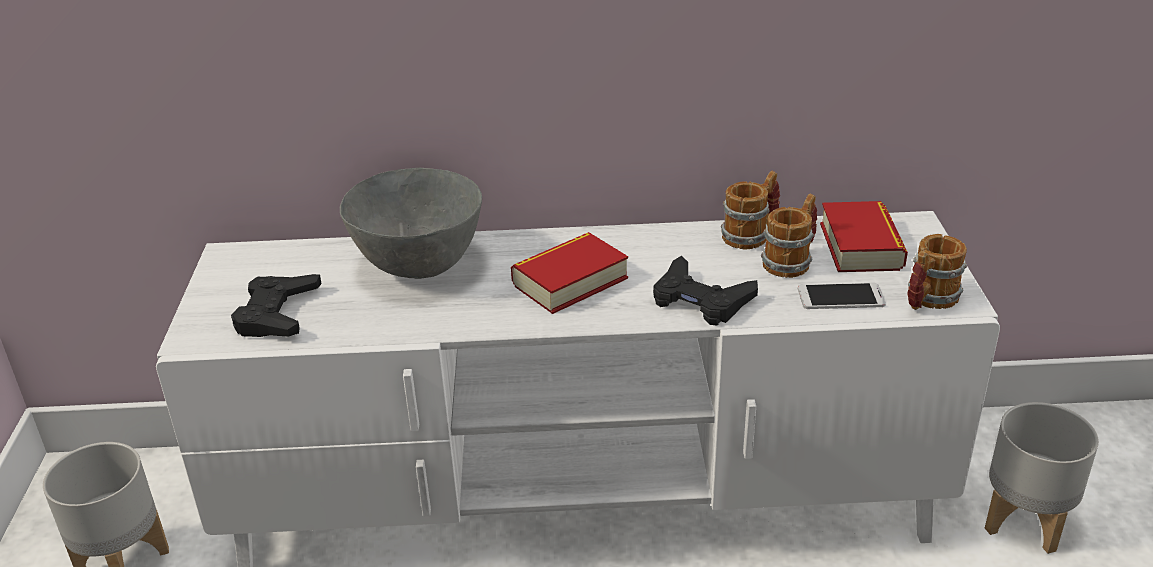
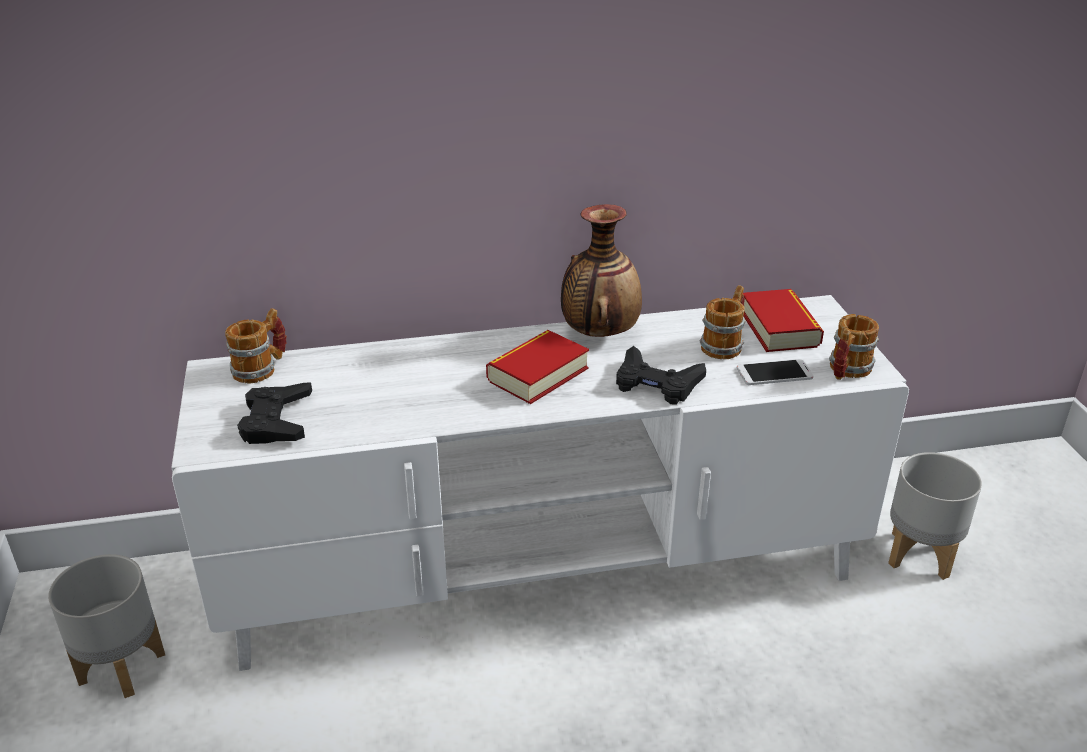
camera: 10 degrees left, 0 degrees up
(421, 265) = (398, 369): grey bowl -> none
(651, 240) = (599, 334): none -> vase
(751, 235) = (684, 324): mug -> mug (261, 368)

